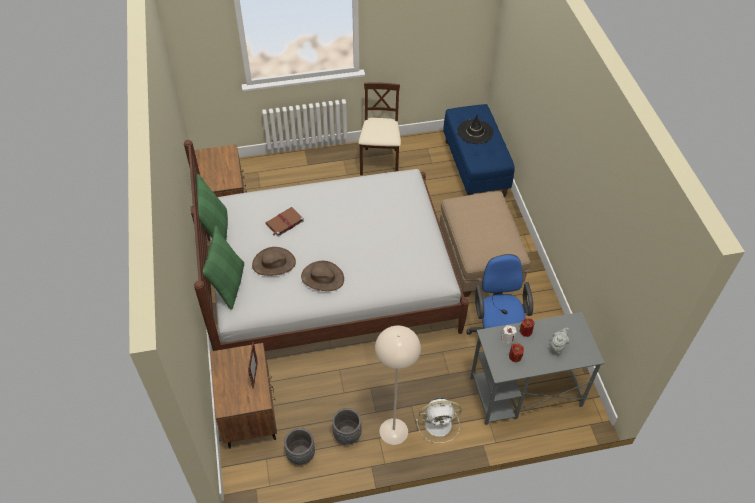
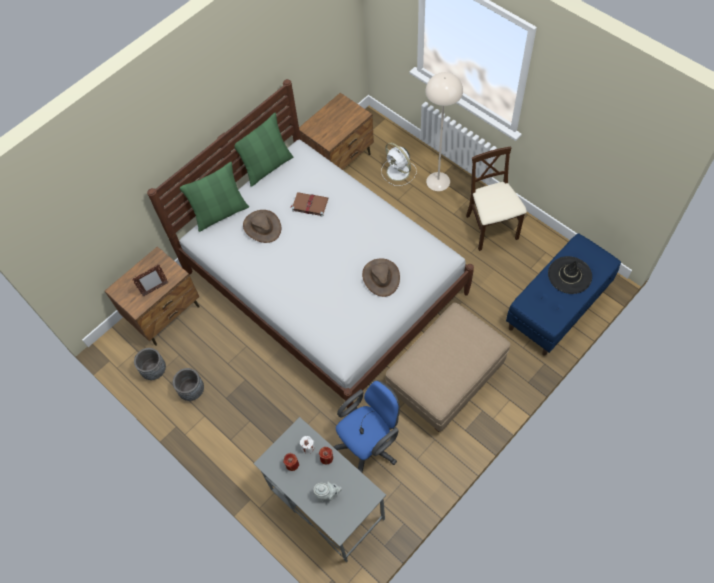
camera: 60 degrees right, 10 degrees up
(322, 278) = (273, 269): brown hat -> brown hat (381, 277)
(380, 163) = (491, 228): beige chair -> beige chair turned 75 degrees counterclockwise
(394, 431) = (217, 422): beige floor lamp -> beige floor lamp (438, 181)
(439, 424) = (247, 453): white fan -> white fan (399, 172)

